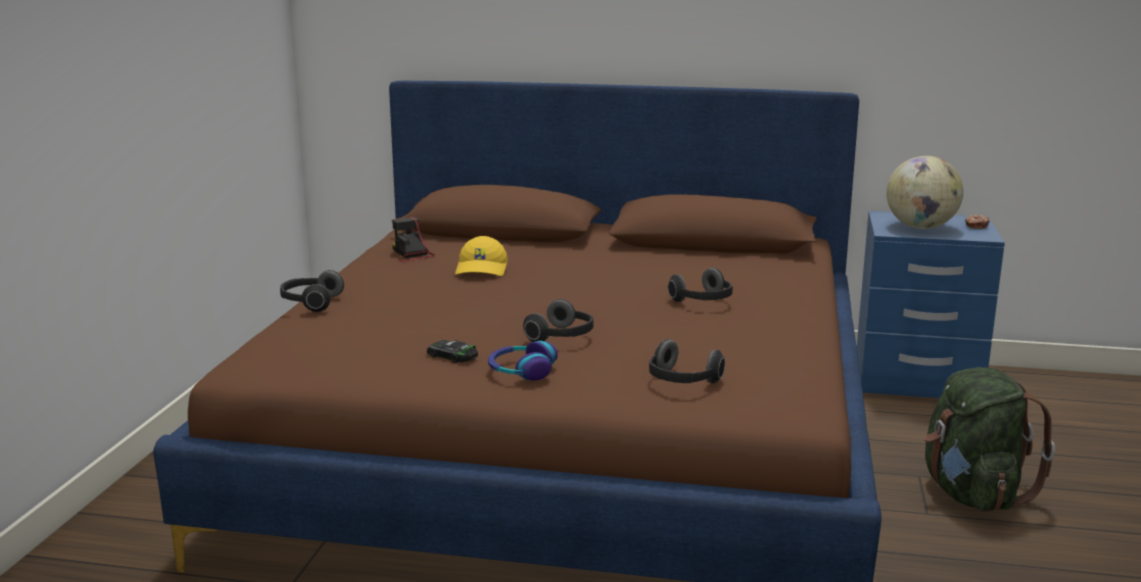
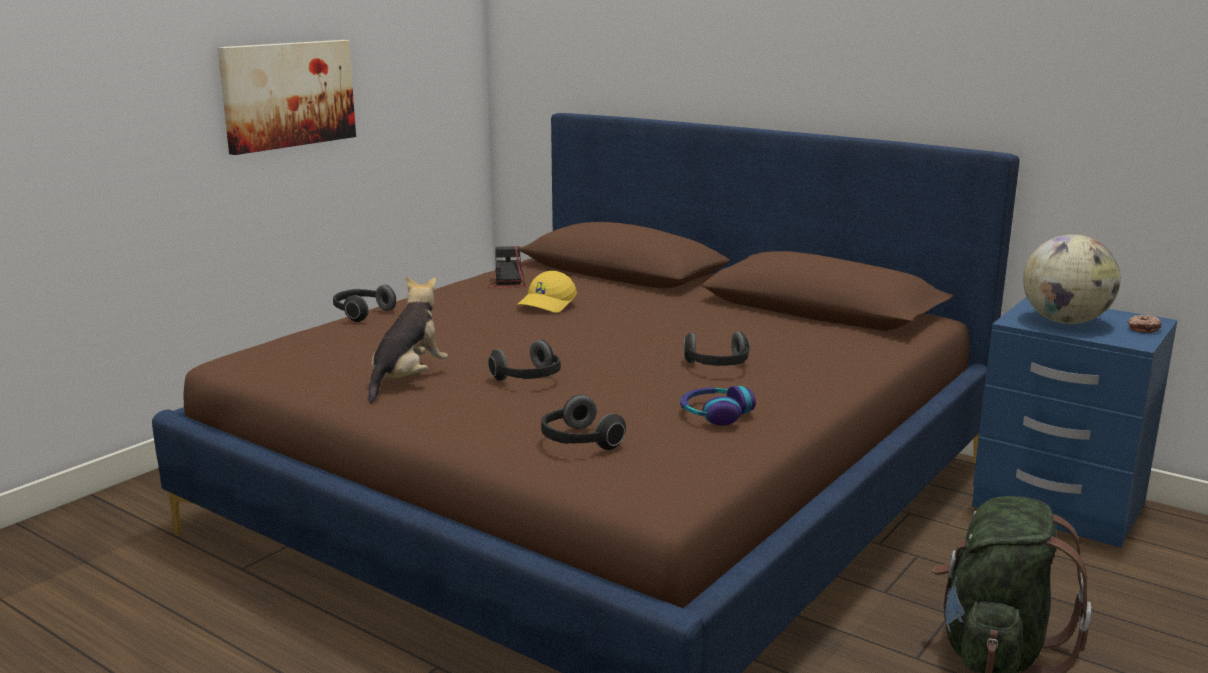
camera: 25 degrees right, 0 degrees up
(155, 78) = (288, 94): none -> picture
(452, 356) = (408, 379): toy car -> plush toy
(521, 371) = (446, 404): headphones -> headphones (715, 414)

